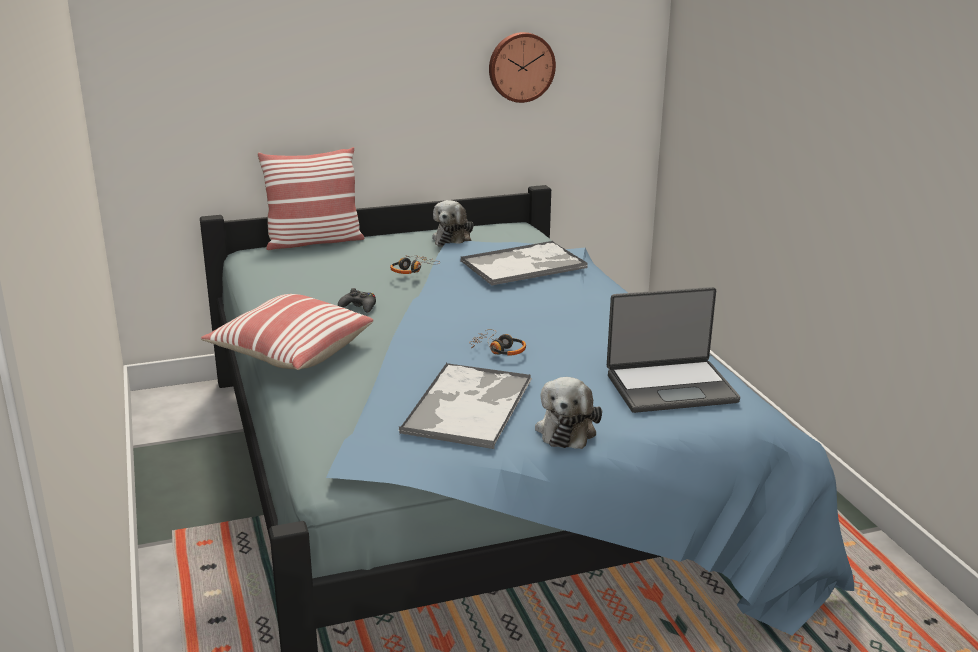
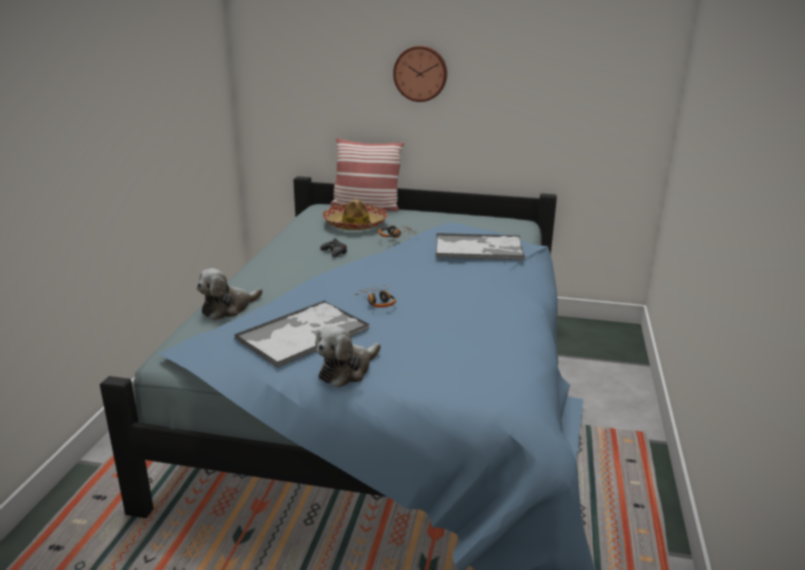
camera: 30 degrees right, 0 degrees up
(290, 352) = (255, 270): pillow -> none
(335, 267) = (355, 224): none -> hat
(453, 239) = (458, 222): plush toy -> plush toy (228, 308)
(521, 67) = (543, 96): wall clock -> wall clock (420, 73)
(670, 387) = (468, 363): laptop -> none

